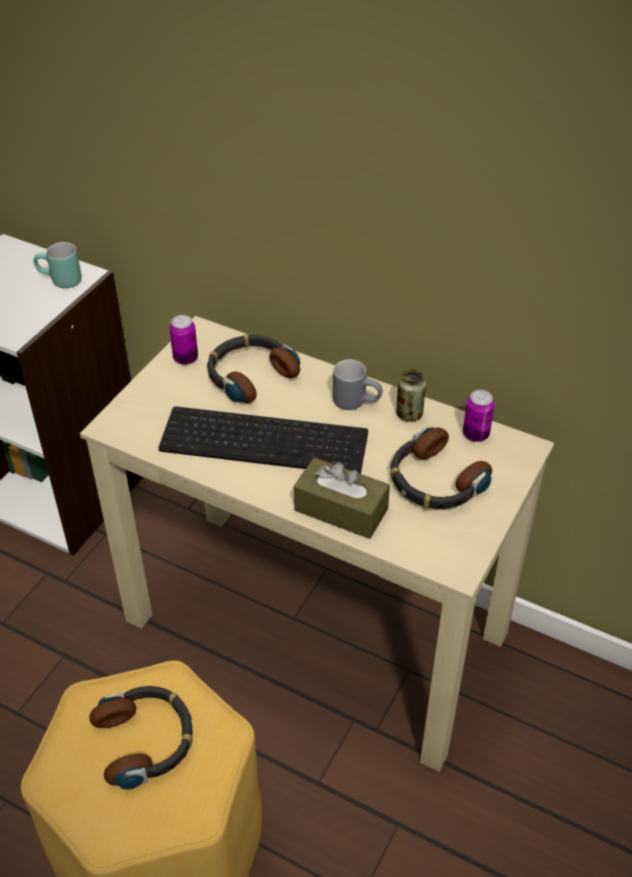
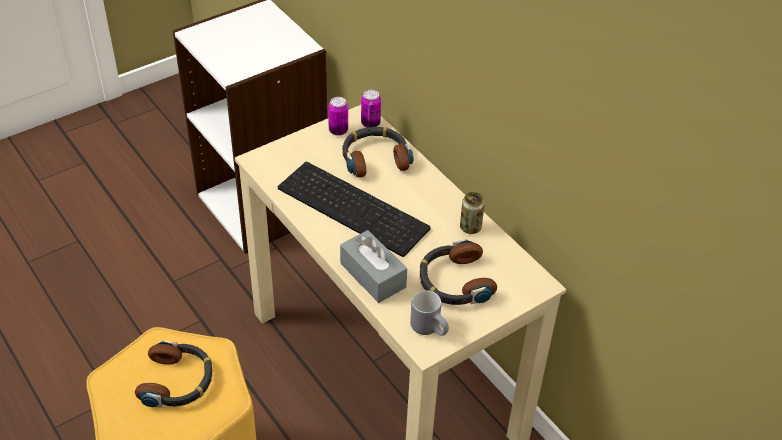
camera: 25 degrees right, 0 degrees up
(59, 282) = (285, 46): turquoise mug -> none
(341, 509) = (373, 275): brown tissue box -> grey tissue box
(357, 401) = (438, 204): grey mug -> grey mug (431, 328)
(475, 434) = (509, 260): can -> can (370, 123)

